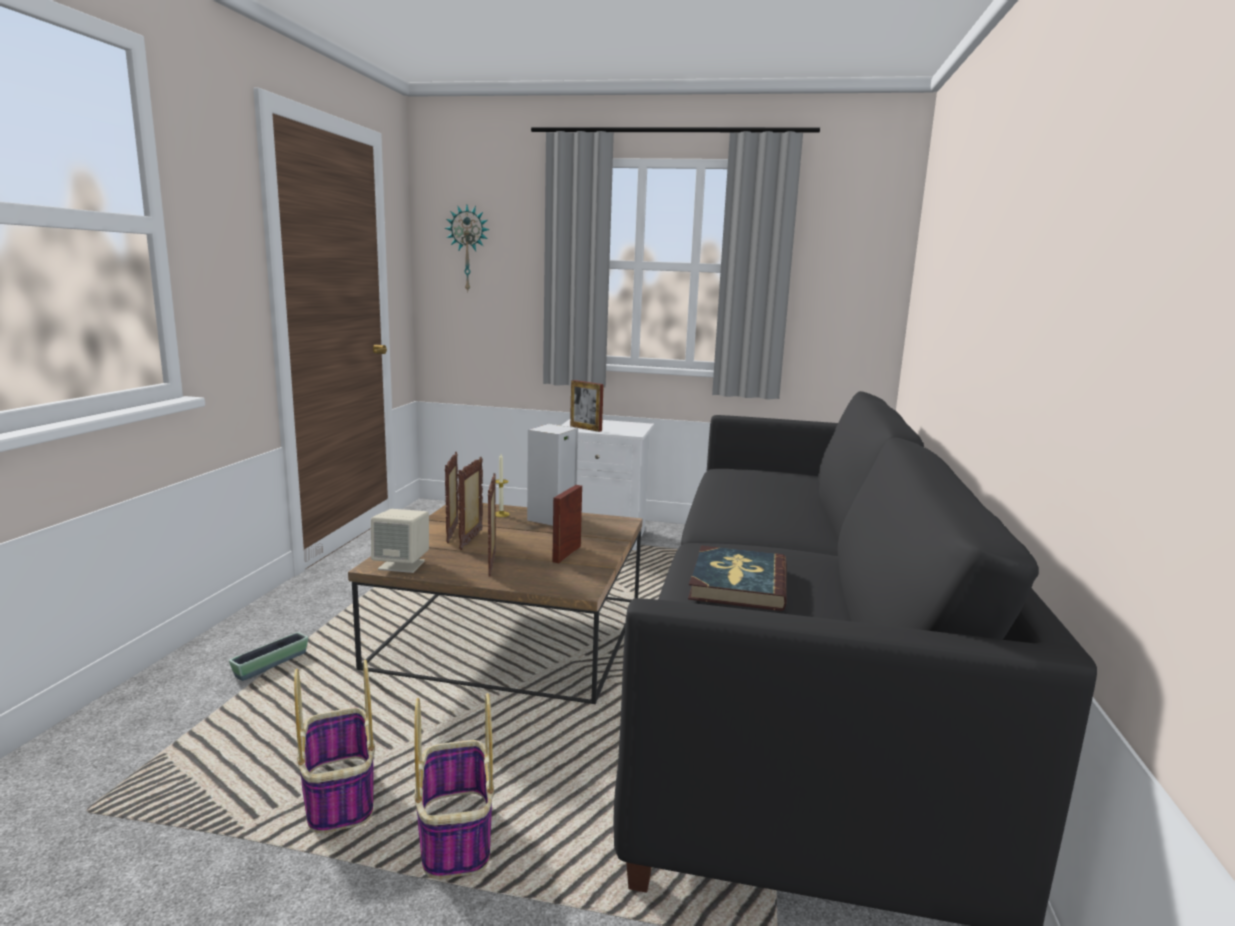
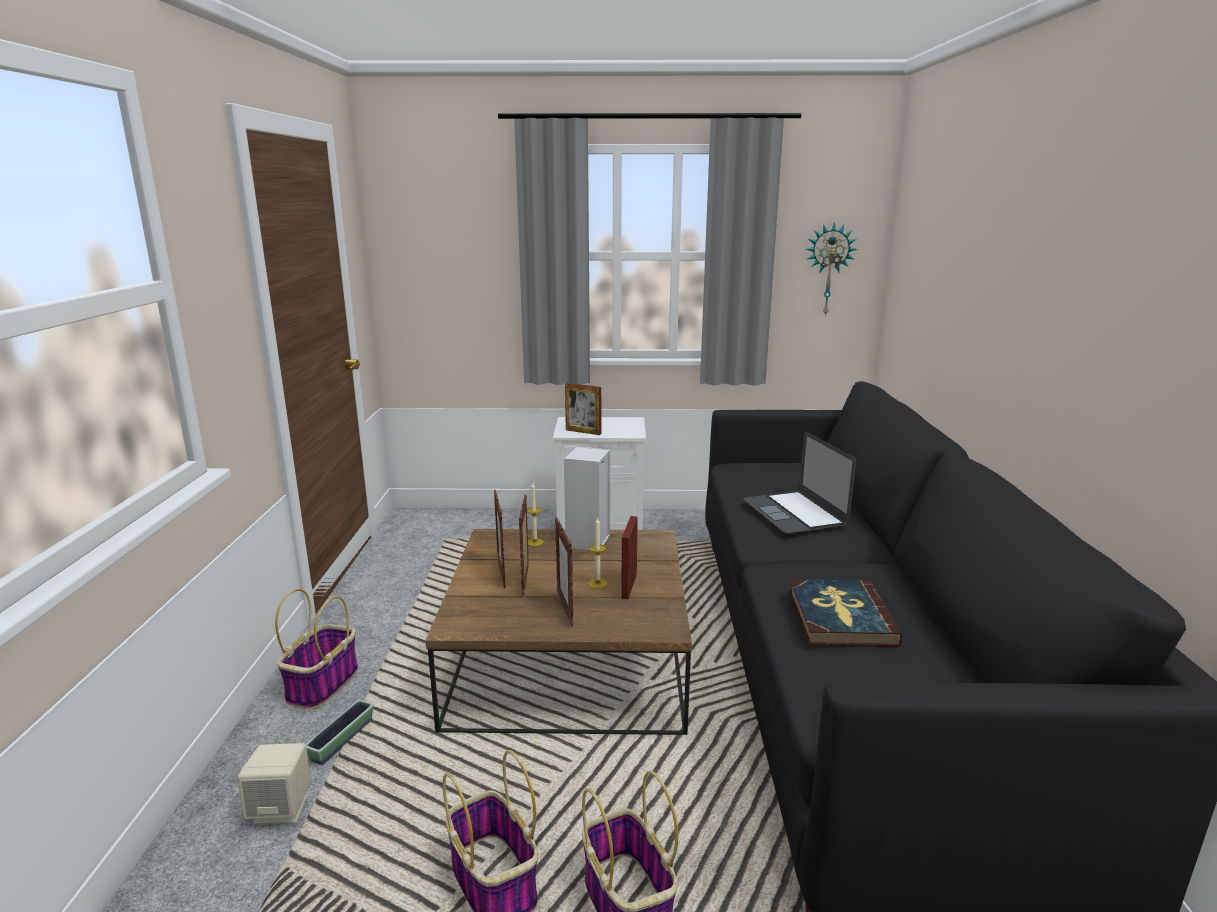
camera: 10 degrees left, 5 degrees up
(280, 621) = (323, 684): none -> basket
(402, 565) = (476, 623): beige speaker -> beige speaker (281, 809)
(468, 249) = (430, 244): wall clock -> wall clock (828, 270)
(538, 549) = (597, 583): none -> candle
(755, 504) = (794, 512): none -> laptop

